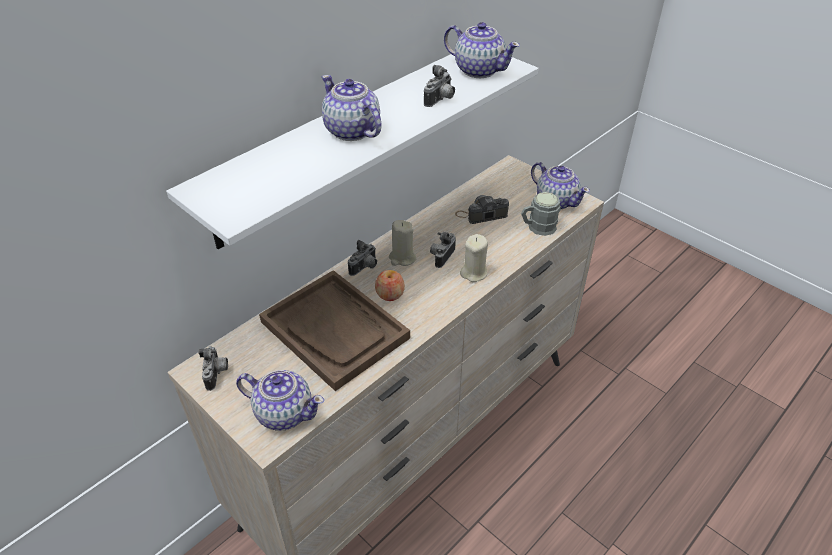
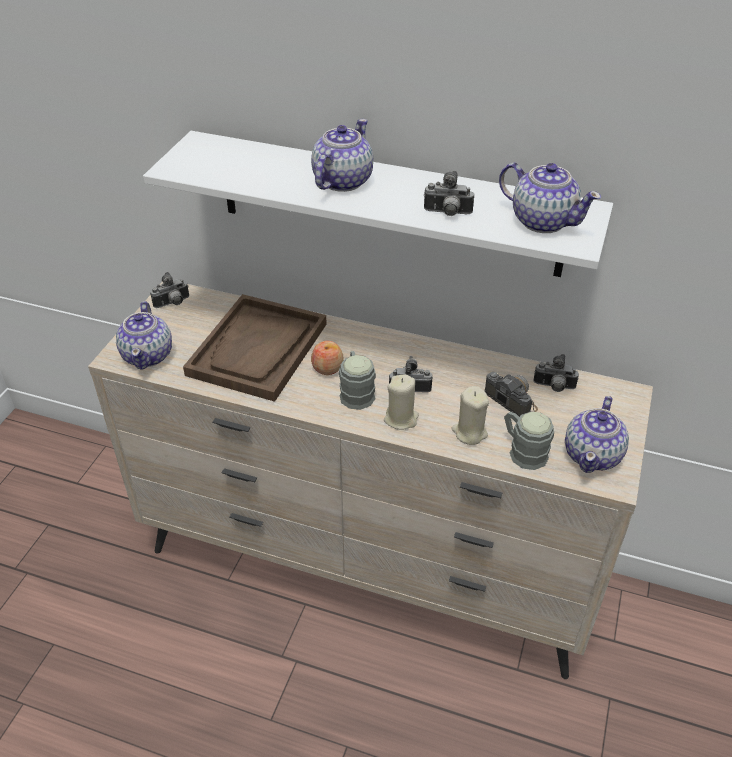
camera: 65 degrees right, 0 degrees up
(365, 268) = (354, 339): camera -> camera (554, 387)
(402, 258) = (387, 358): beige candle -> beige candle (469, 432)
(429, 287) = (356, 391): none -> grey mug
(478, 70) = (542, 221): teapot -> teapot turned 60 degrees counterclockwise

